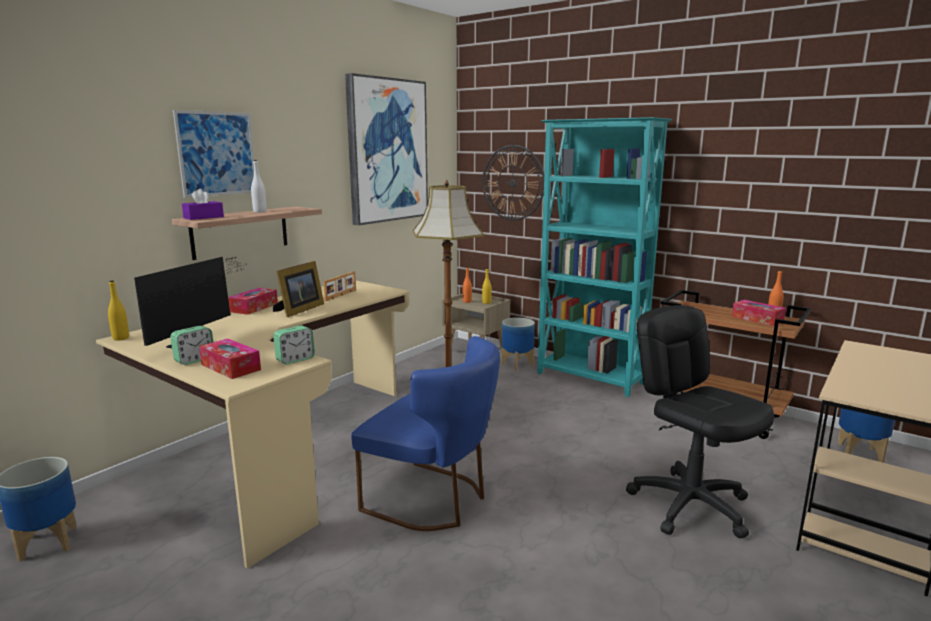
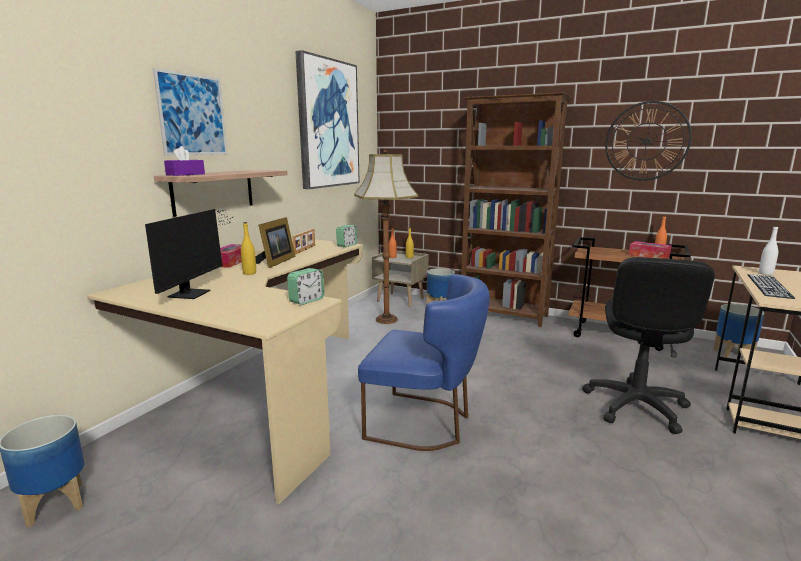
camera: 10 degrees left, 0 degrees up
(121, 338) = (113, 292): yellow bottle -> yellow bottle (249, 273)
(194, 360) = (206, 306): alarm clock -> alarm clock (347, 245)
(230, 367) = (248, 310): tissue box -> none
(260, 211) = (233, 171): white bottle -> white bottle (765, 274)
(512, 183) = (429, 155): wall clock -> wall clock (646, 141)
(590, 379) = (504, 315): turquoise bookcase -> brown bookcase
(690, 505) = (635, 406): black office chair -> black office chair turned 120 degrees counterclockwise
(859, 372) = (769, 286): none -> keyboard

